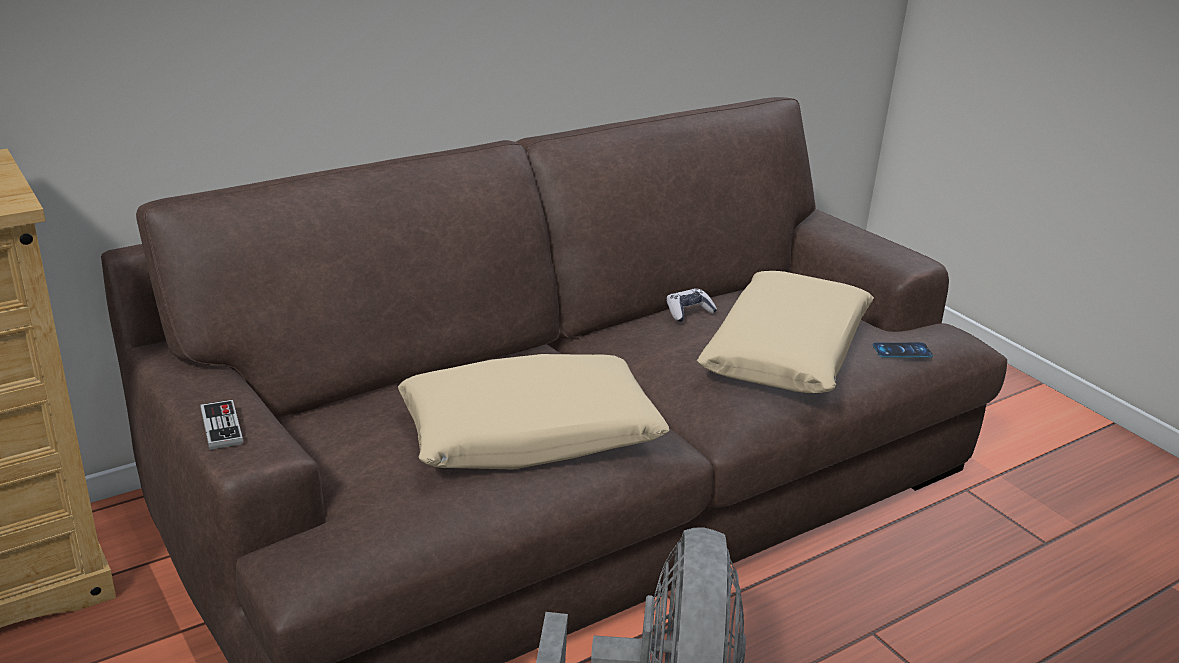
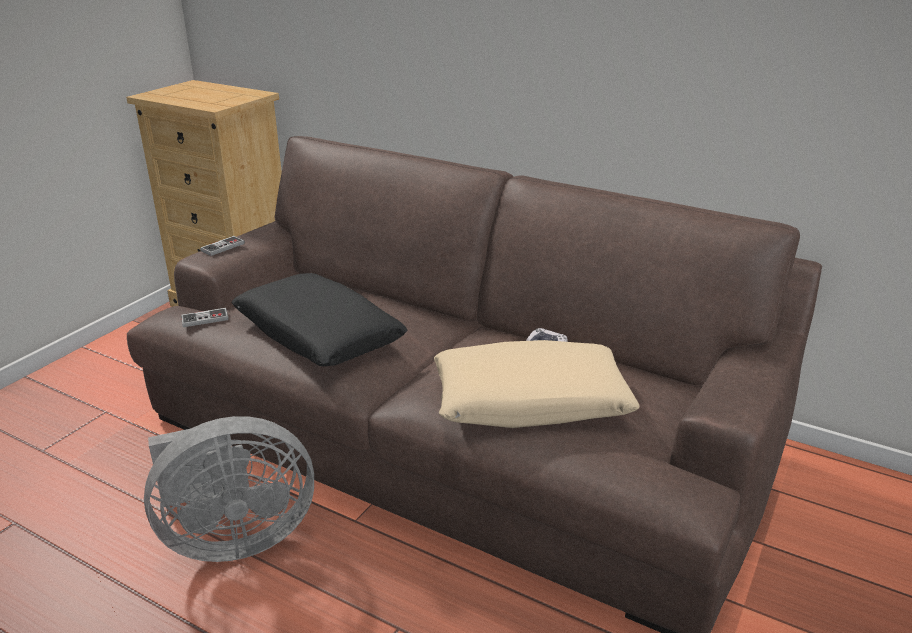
camera: 65 degrees right, 0 degrees up
(381, 518) = (205, 319): none -> game controller
(529, 434) = (318, 334): beige pillow -> black pillow
(902, 350) = (602, 459): phone -> none

